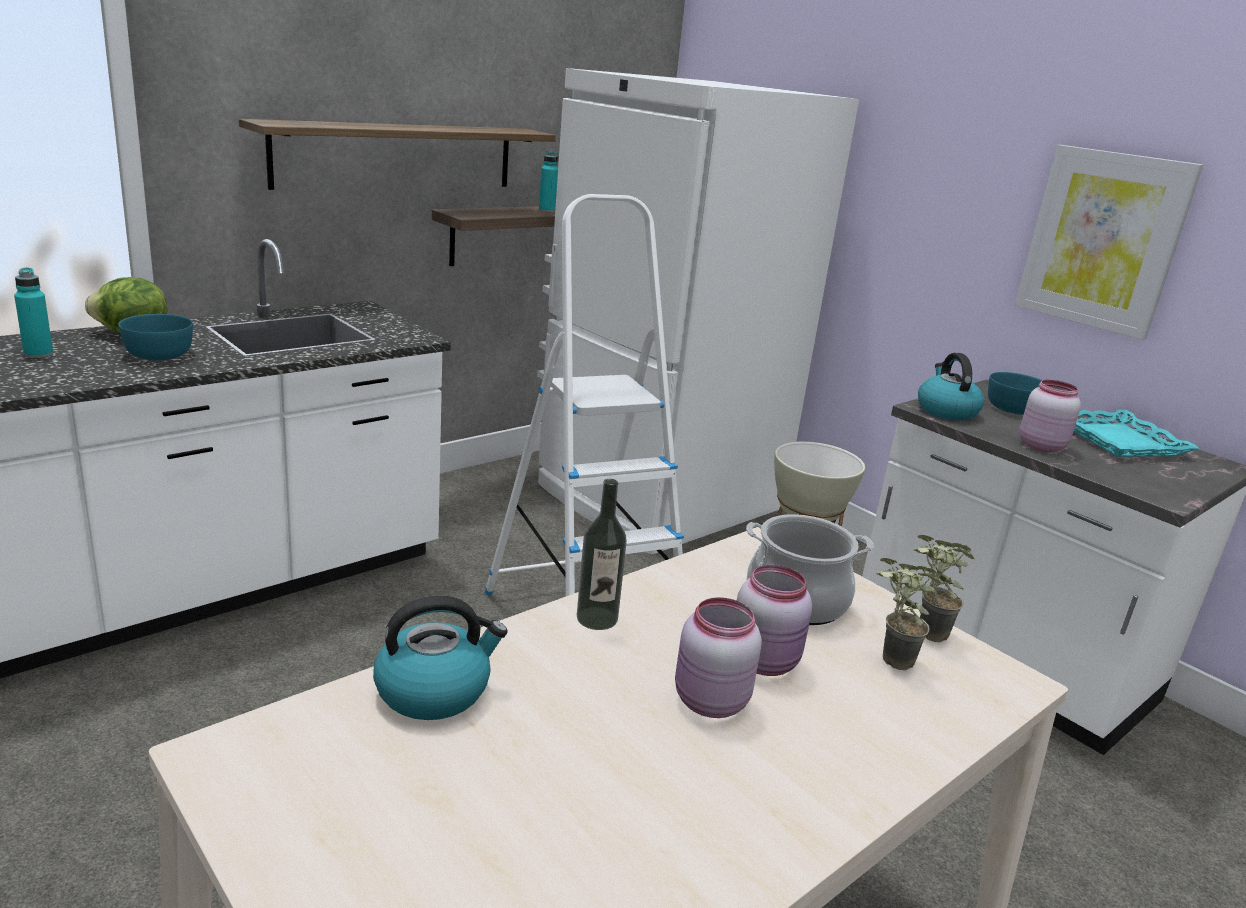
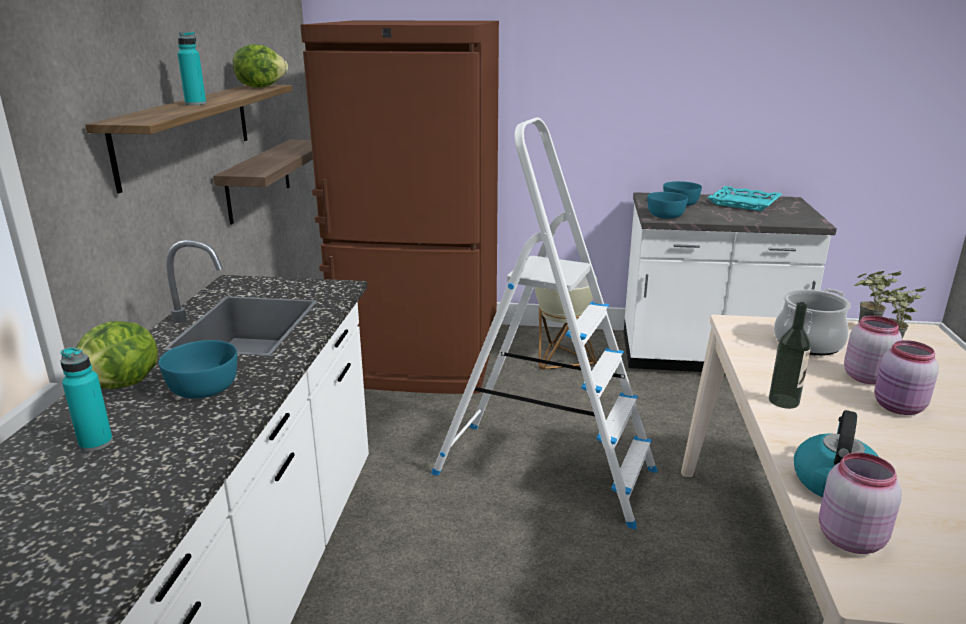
camera: 40 degrees left, 0 degrees up
(515, 130) = (261, 87): none -> lettuce
(547, 211) = (284, 153): turquoise bottle -> turquoise bottle (195, 104)
(657, 495) = (420, 355): white fridge -> brown fridge
(945, 411) = (666, 215): kettle -> turquoise bowl
(1040, 445) = (732, 217): pink jar -> pink jar (848, 538)
(1103, 240) = (690, 89): picture -> none

